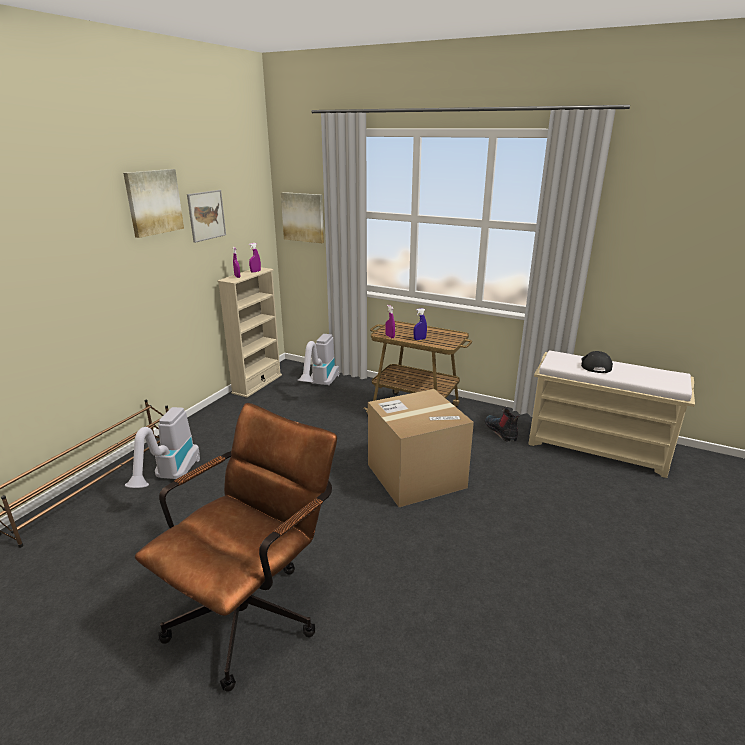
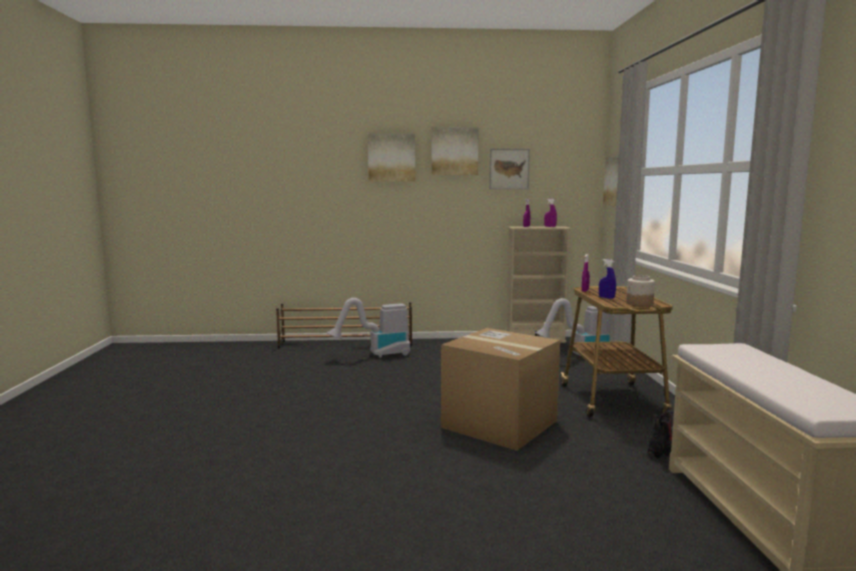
camera: 60 degrees right, 15 degrees down
(84, 222) = (391, 157): none -> picture
(253, 609) = (274, 410): brown office chair -> none
(450, 338) = (639, 304): none -> jar
(595, 365) = (758, 364): black cap -> none

